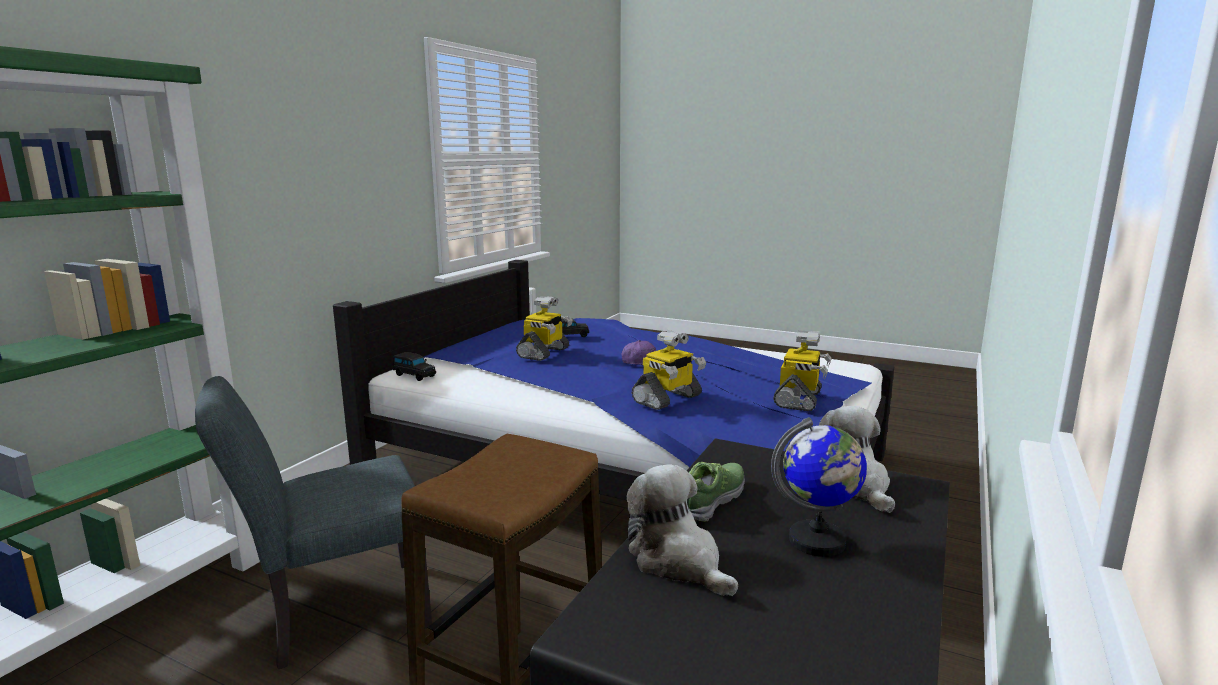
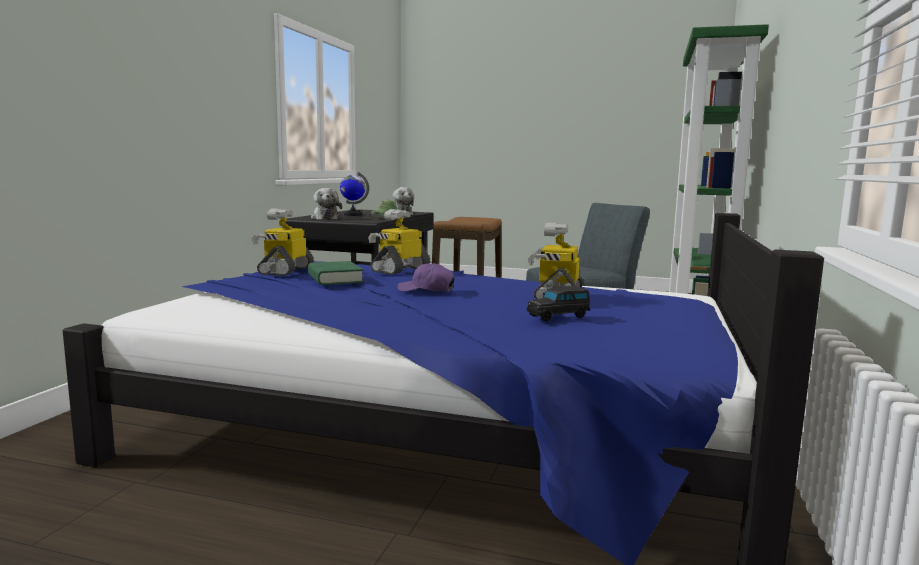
camera: 170 degrees right, 5 degrees down
(414, 375) = (665, 291): black toy car -> none
(732, 380) = (335, 279): none -> green book

